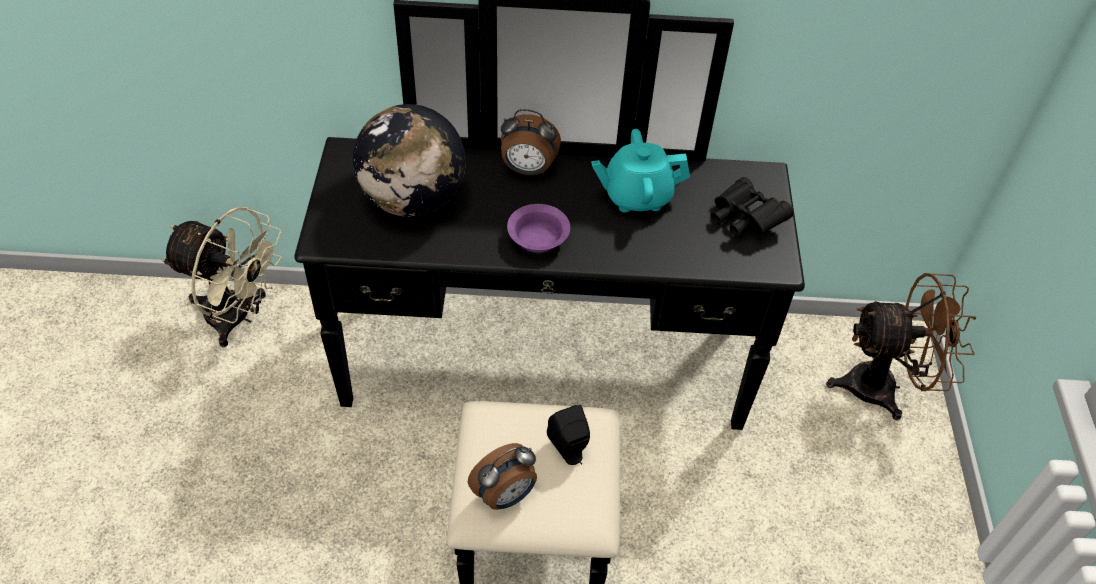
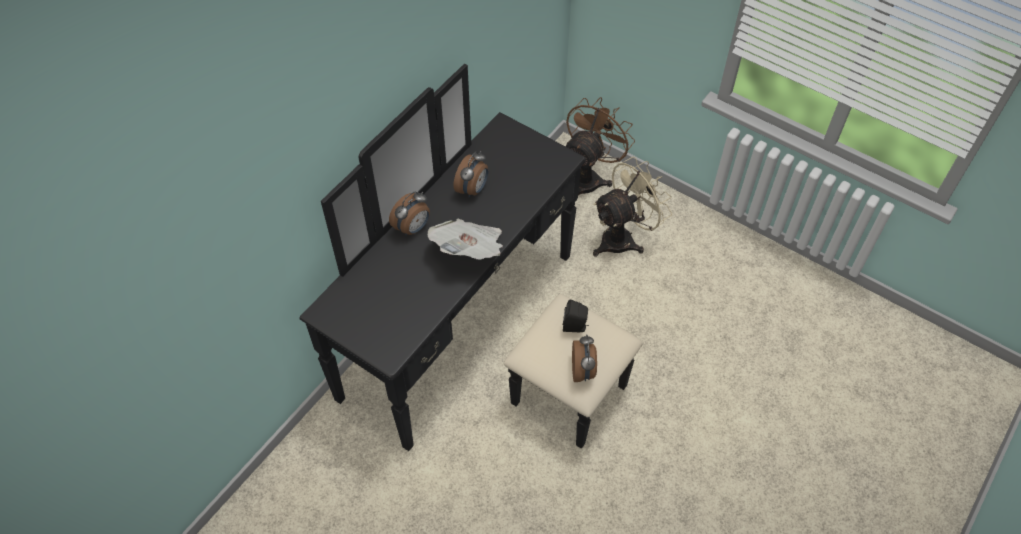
camera: 55 degrees left, 5 degrees up
(238, 317) = (289, 481): beige fan -> beige fan (623, 238)
(413, 200) = (393, 296): globe -> none
(539, 238) = (469, 250): purple bowl -> newspaper
(636, 196) = (473, 189): turquoise teapot -> alarm clock
(744, 220) = (525, 153): black binoculars -> none

